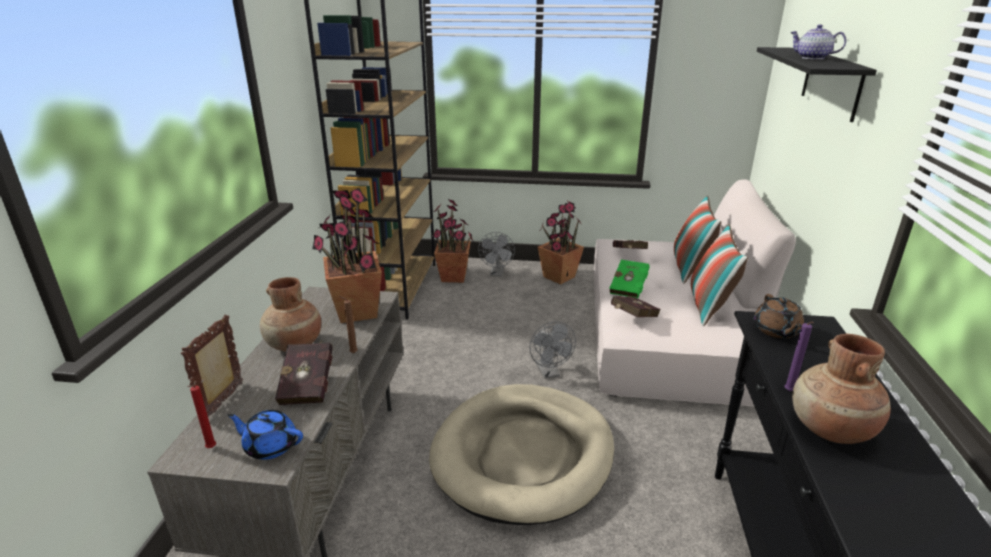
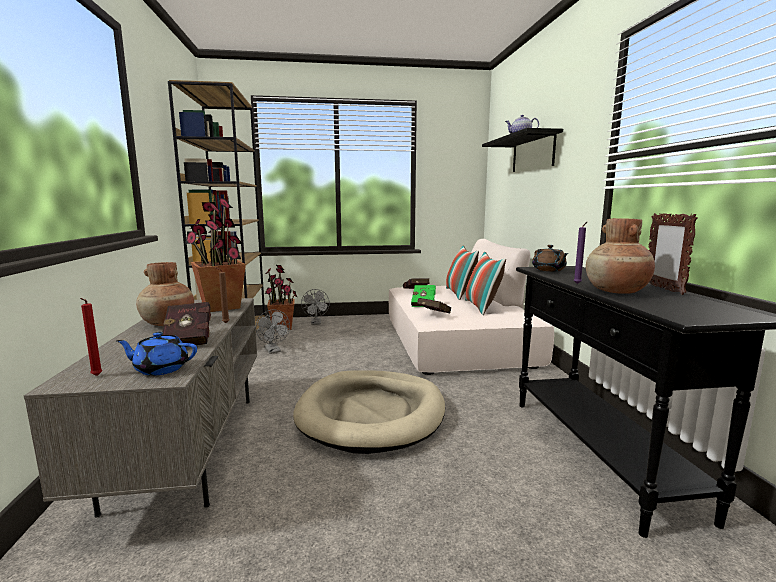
camera: 15 degrees left, 15 degrees down
(224, 402) = (104, 353): picture frame -> picture frame (663, 288)
(549, 373) = (375, 368): grey fan -> grey fan (273, 351)
(558, 277) = (363, 321): potted plant -> none

